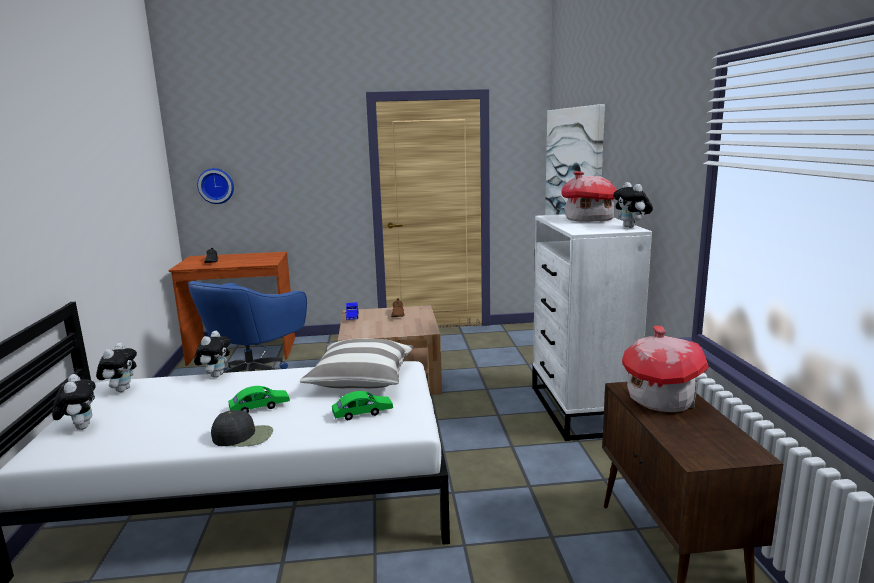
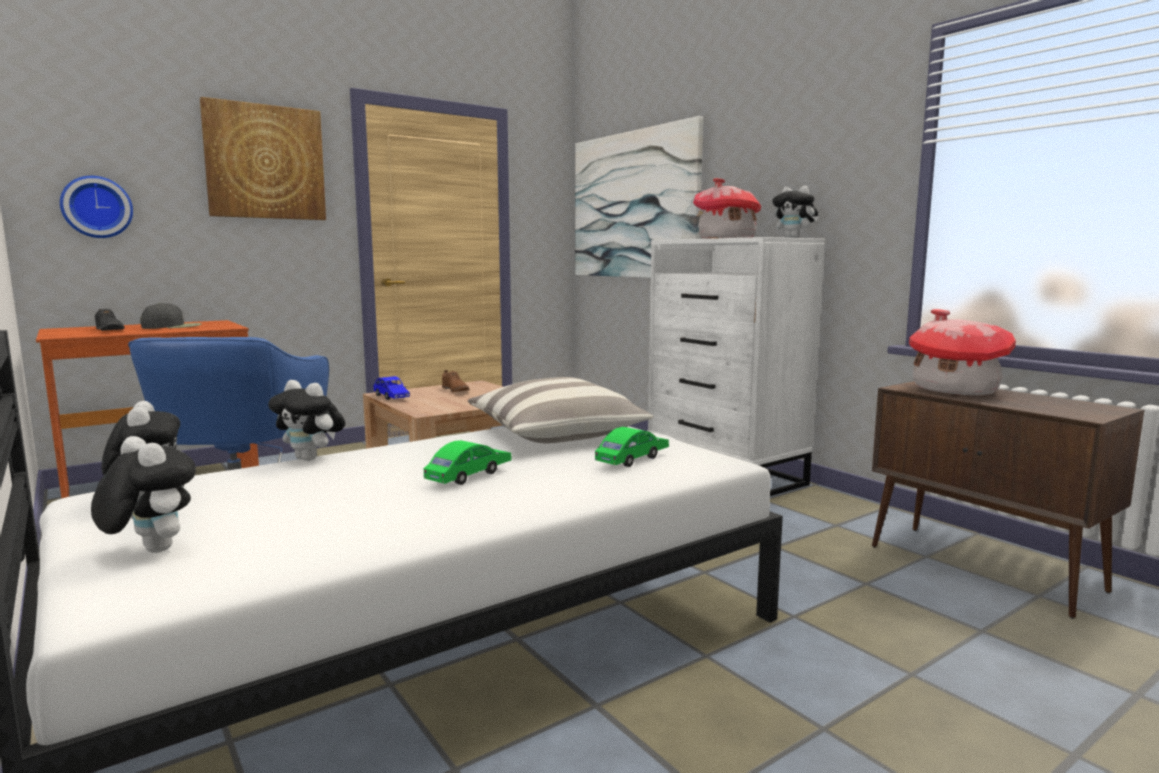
camera: 30 degrees left, 5 degrees down
(216, 375) = (311, 459): plush toy -> plush toy turned 135 degrees clockwise
(243, 436) = (510, 504): black cap -> black cap (173, 326)
(309, 149) = (265, 162): none -> picture

